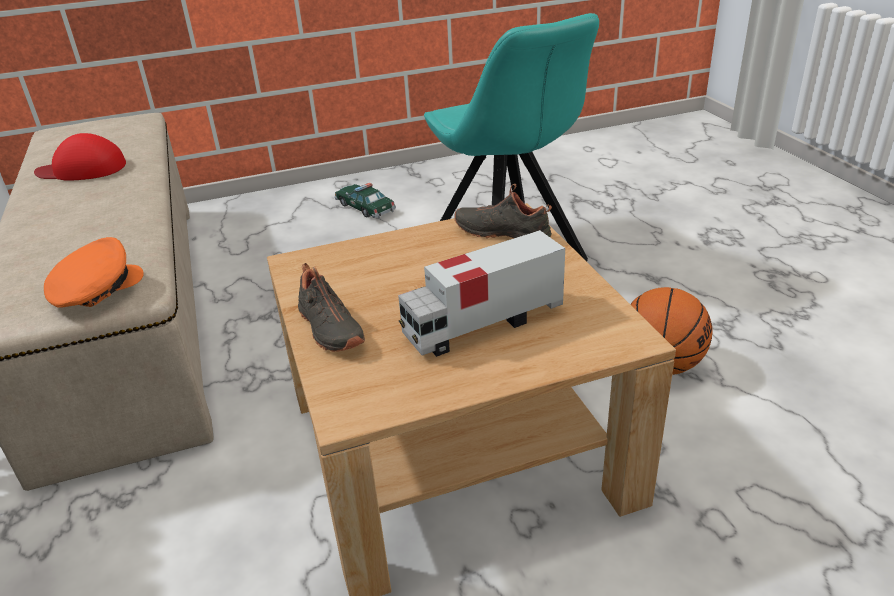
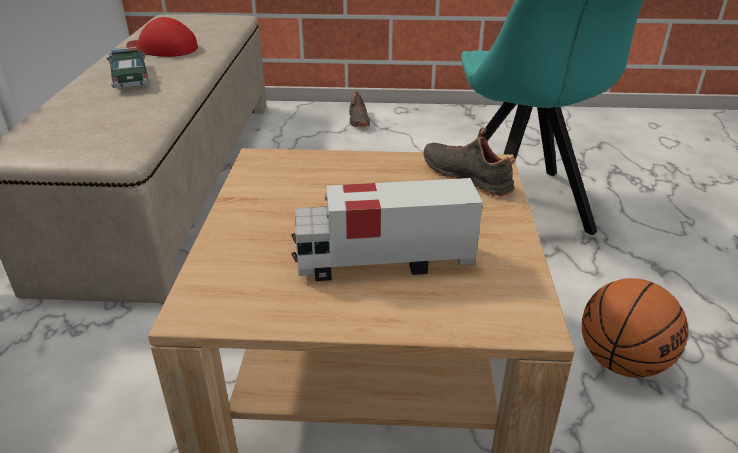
camera: 20 degrees right, 0 degrees up
(95, 290) = (93, 143): orange cap -> none
(328, 329) = (240, 226): black shoe -> black shoe (357, 120)
(365, 208) = (410, 135): toy car -> toy car (130, 78)

